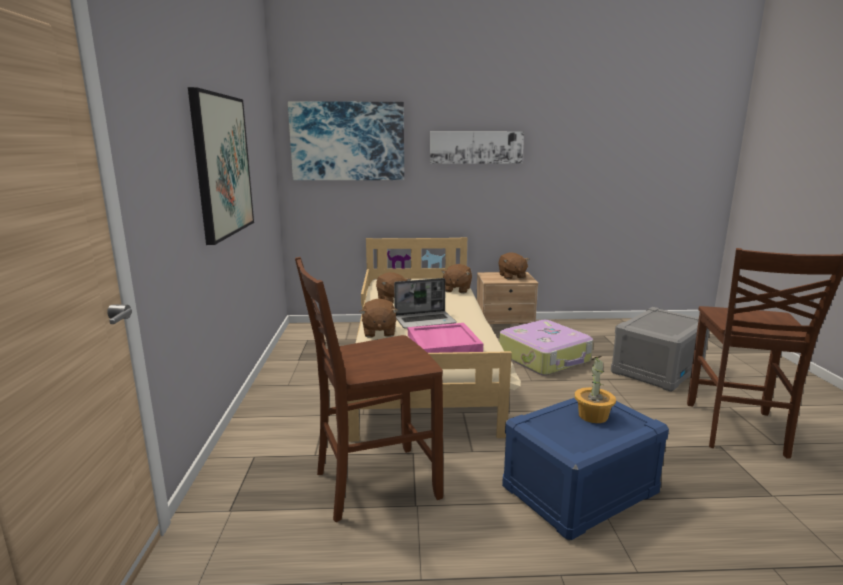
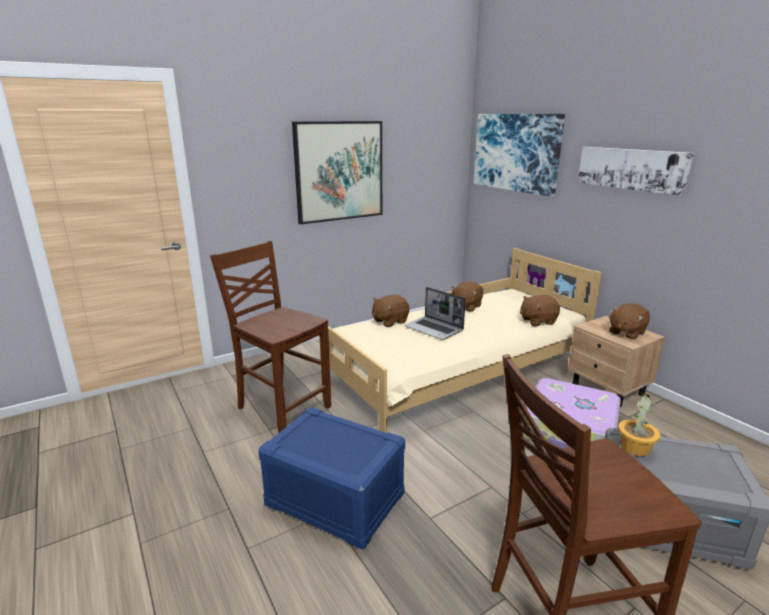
camera: 60 degrees right, 5 degrees up
(443, 342) = (396, 346): pink tray -> none
(593, 416) = (348, 444): potted plant -> potted plant (635, 448)

